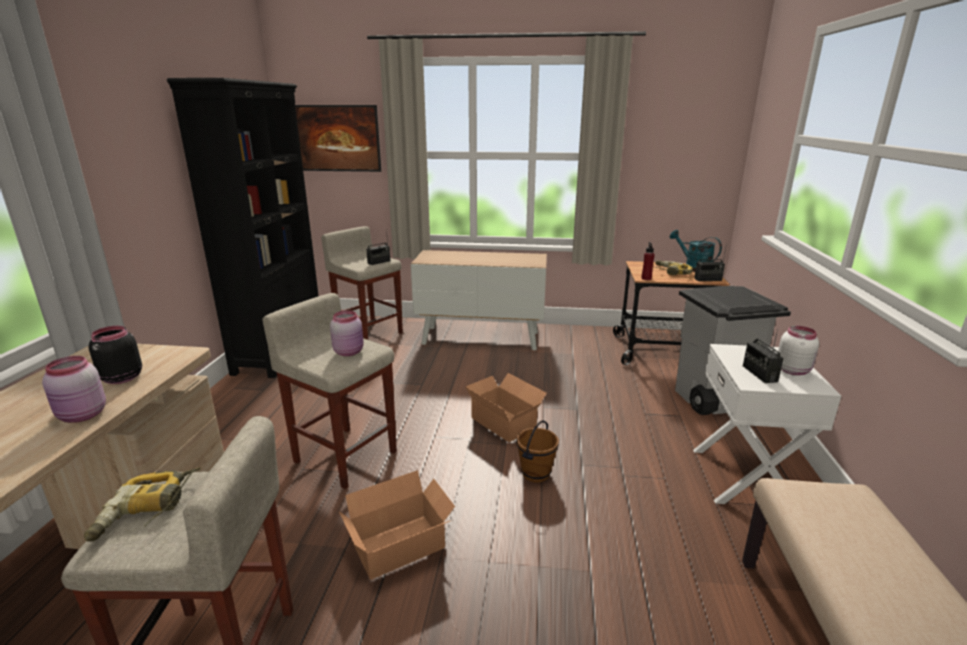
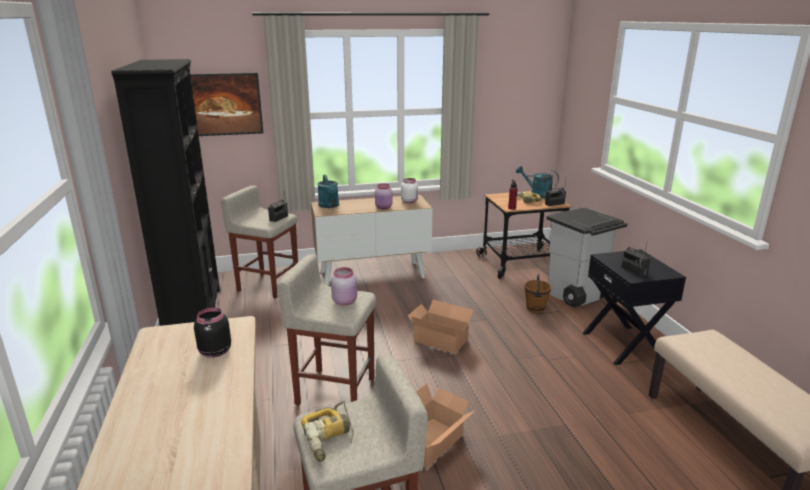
camera: 20 degrees left, 0 degrees up
(82, 416) = (227, 384): pink jar -> pink jar (384, 207)
(437, 255) = (329, 206): none -> turquoise watering can
(536, 474) = (490, 372): brown bucket -> brown bucket (535, 309)
(746, 478) = (624, 344): white nightstand -> black nightstand
(793, 370) = (651, 265): white jar -> white jar (409, 201)

